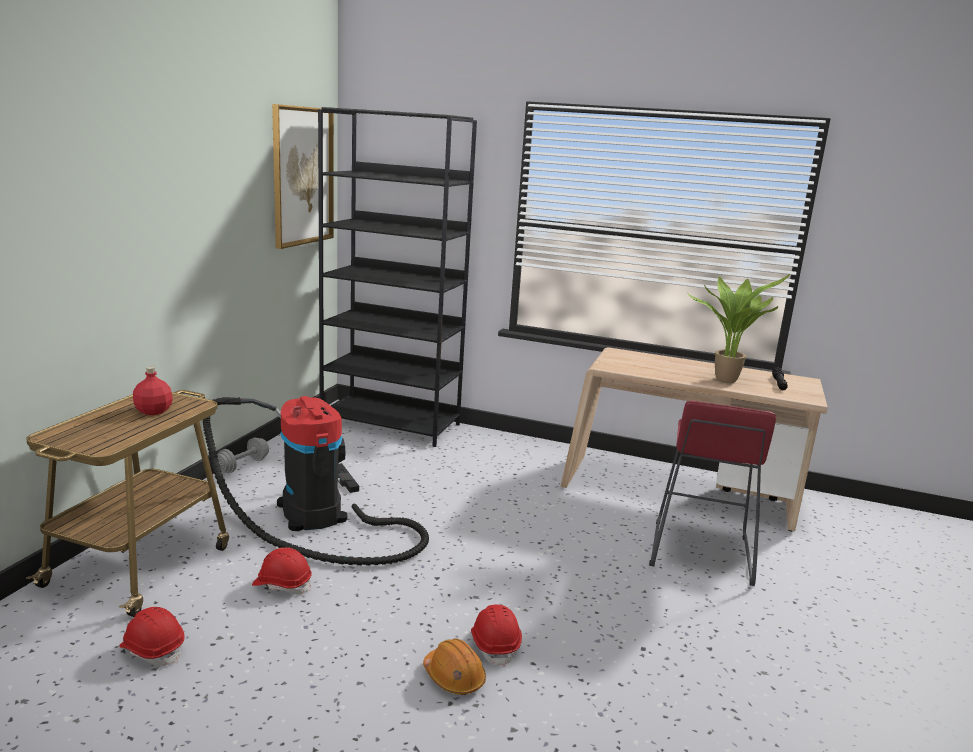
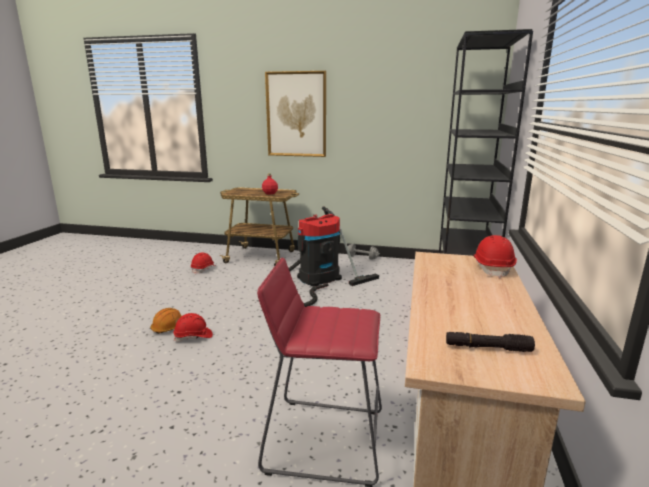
camera: 85 degrees right, 0 degrees up
(282, 584) = (249, 282): red hard hat -> red hard hat (493, 268)
(302, 176) = (455, 97): picture -> picture (296, 114)
(726, 379) = (458, 310): potted plant -> none

